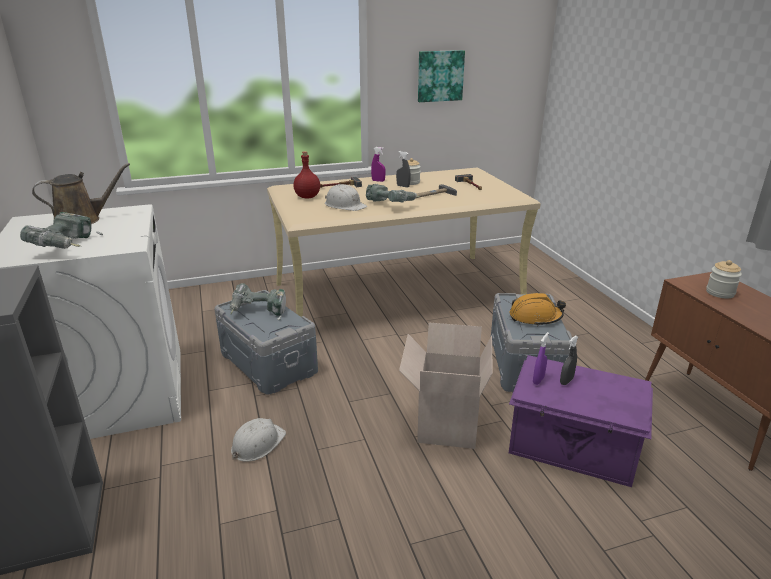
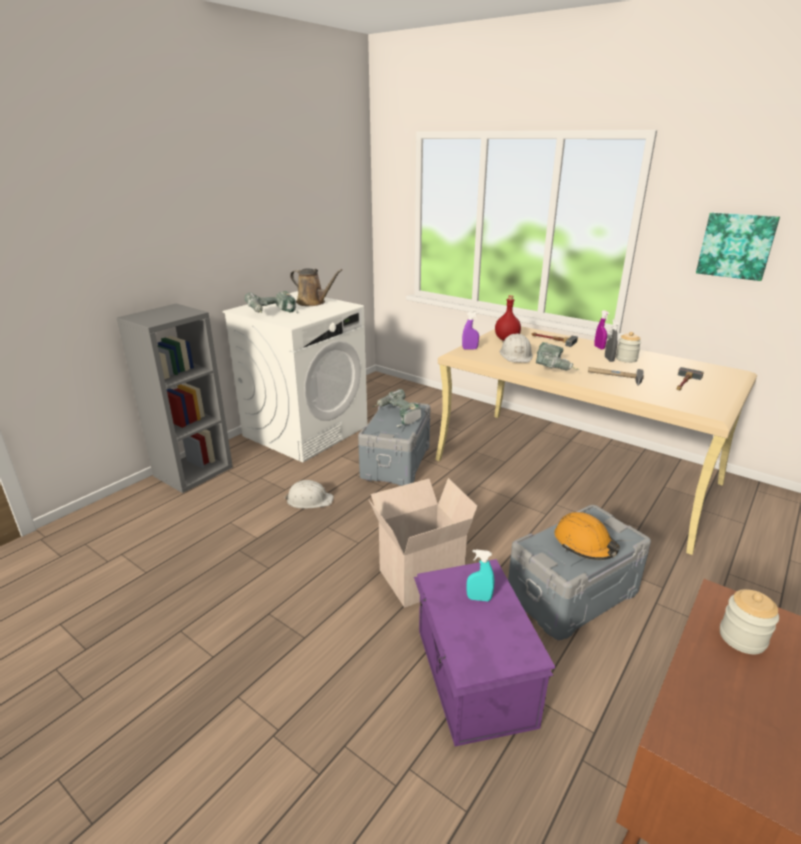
camera: 55 degrees right, 0 degrees up
(538, 380) = (460, 579): purple spray bottle -> purple spray bottle (470, 349)
(566, 381) = (479, 598): grey spray bottle -> turquoise spray bottle

